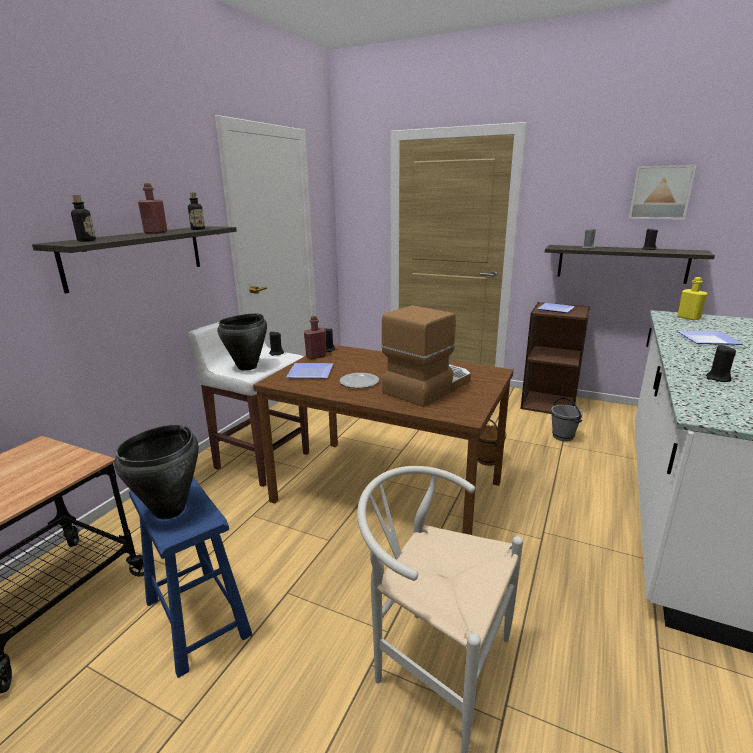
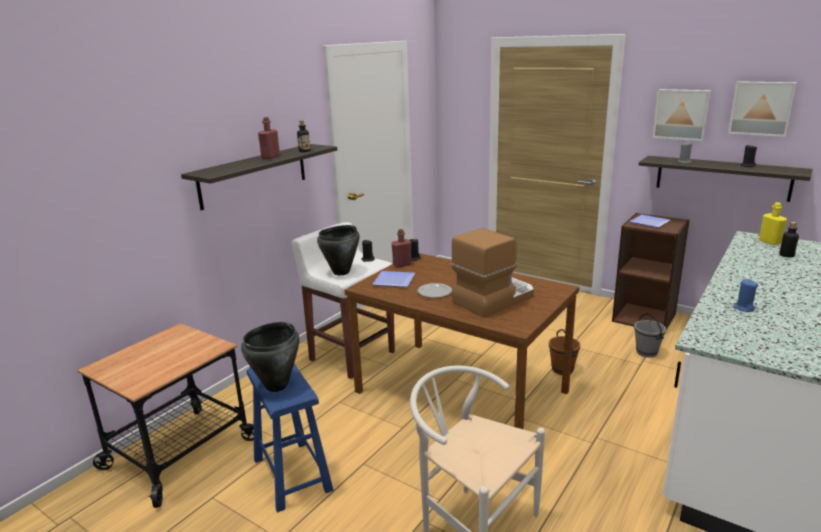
camera: 10 degrees right, 0 degrees up
(86, 240) = (219, 170): bottle -> bottle (786, 255)
(582, 202) = (681, 114): none -> picture
(710, 340) = (770, 269): plate -> none
(718, 378) = (743, 308): black candle -> blue candle

